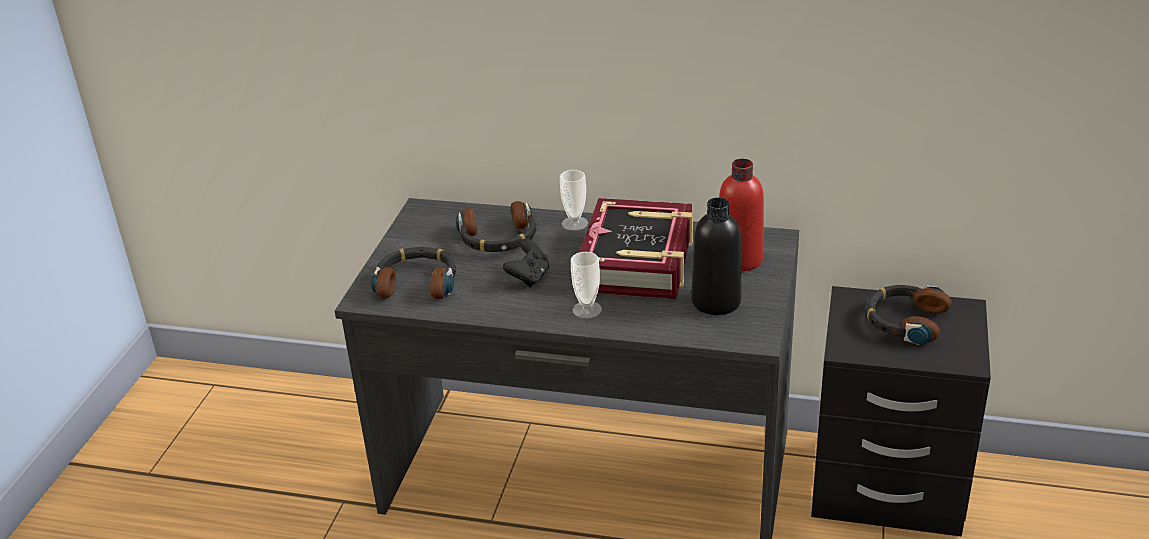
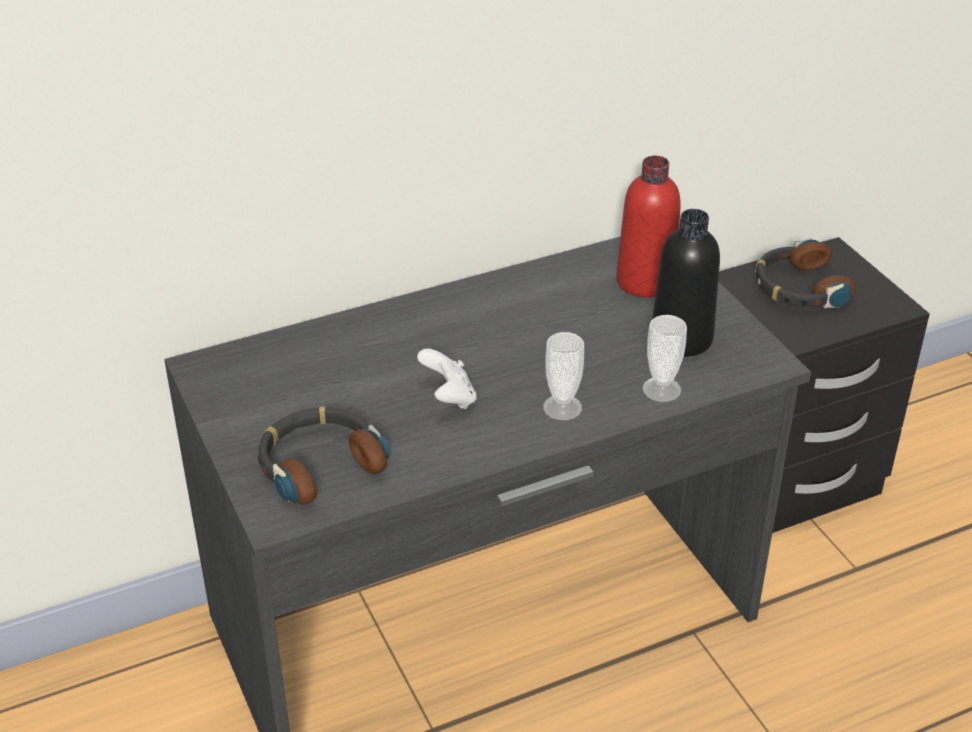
camera: 40 degrees left, 5 degrees up
(498, 238) = (350, 365): headphones -> none
(529, 277) = (449, 398): black game controller -> white game controller
(574, 223) = (419, 310): cup -> cup (661, 389)
(638, 261) = (545, 326): book -> none

